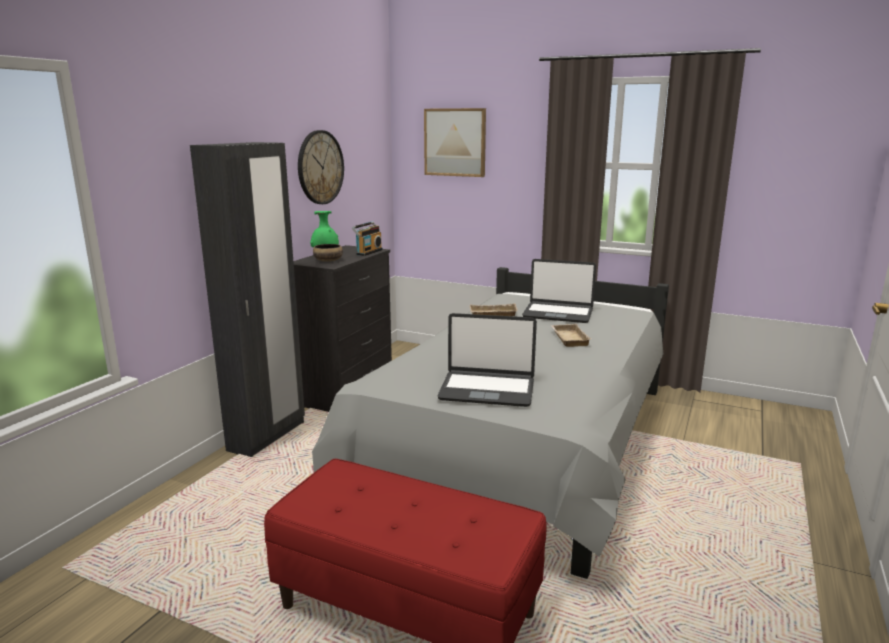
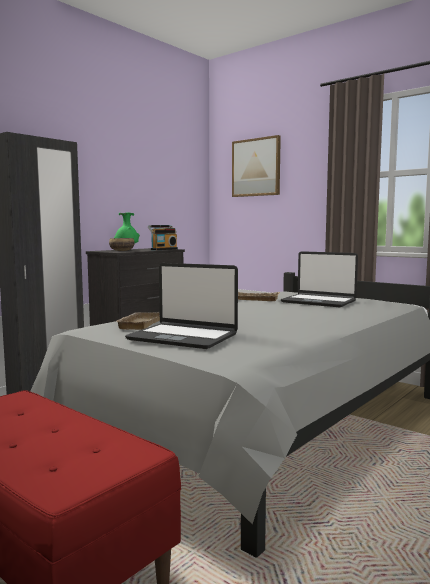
camera: 15 degrees right, 10 degrees down
(320, 167) = (130, 179): wall clock -> none
(568, 338) = (309, 314): beige tray -> beige tray (138, 324)

